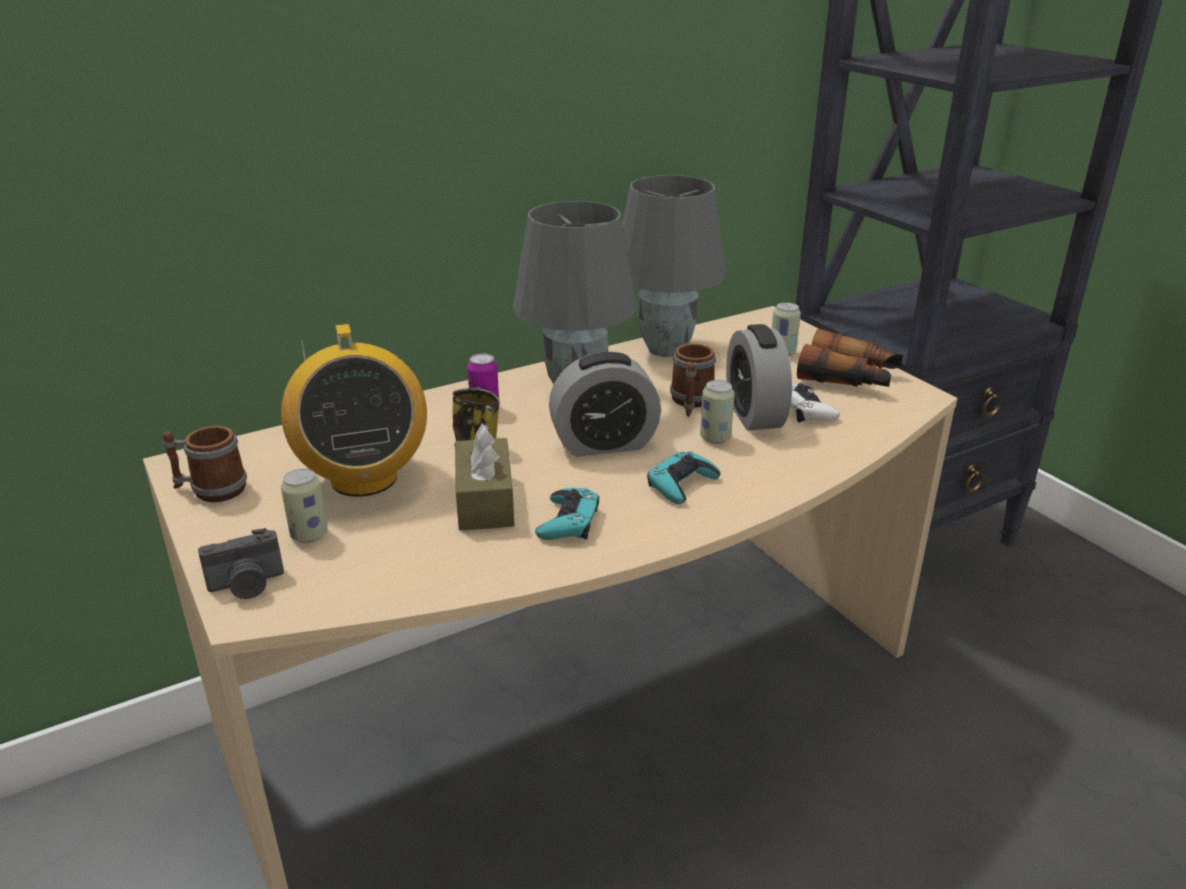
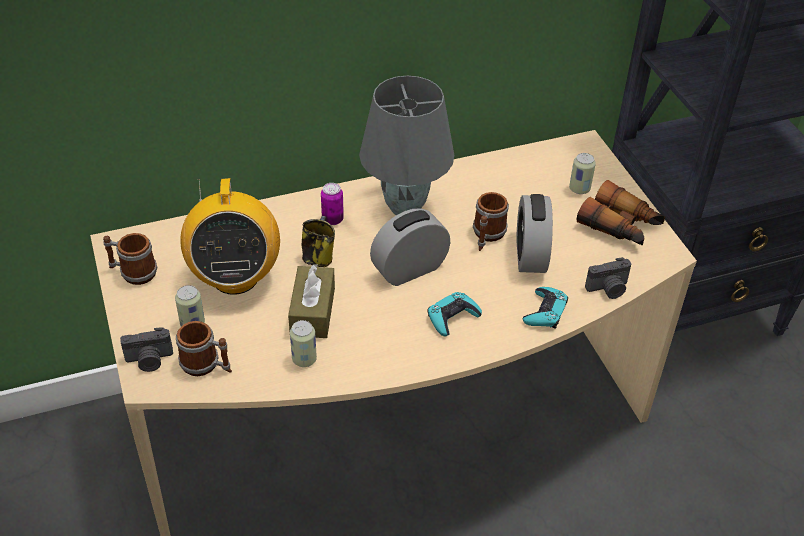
camera: 10 degrees right, 15 degrees up
(339, 580) = (206, 365): none -> mug
(568, 522) = (364, 340): turquoise game controller -> turquoise game controller (545, 312)
(604, 444) = (409, 269): alarm clock -> alarm clock turned 150 degrees clockwise
(664, 349) = (487, 172): grey table lamp -> none
(715, 438) = (492, 275): can -> can (304, 359)
(805, 410) = (571, 256): white game controller -> none
(868, 434) = (608, 289): none -> camera

